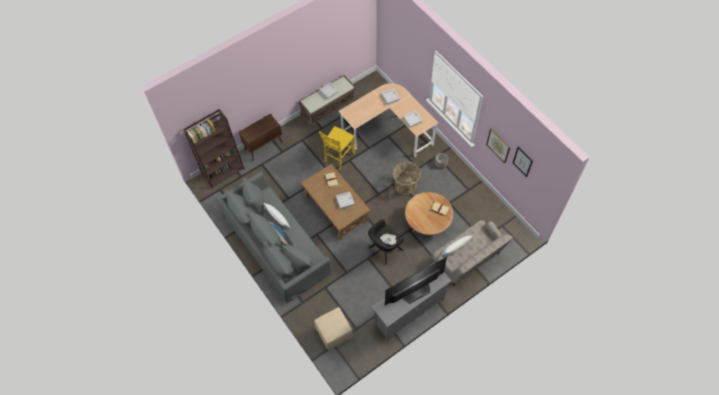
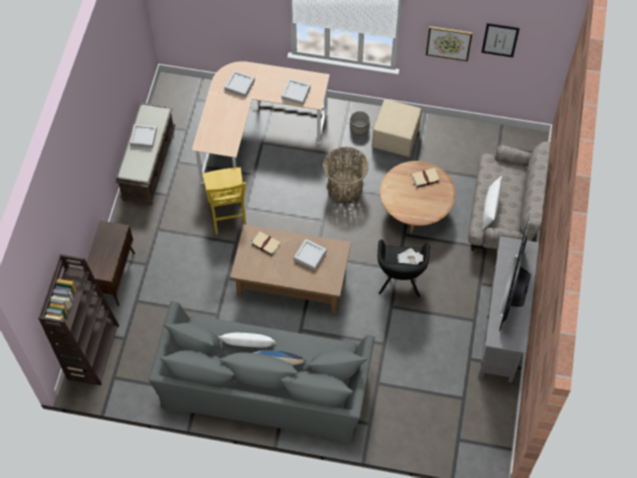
camera: 45 degrees left, 0 degrees up
(334, 333) = (444, 426): beige ottoman -> beige ottoman (396, 138)

